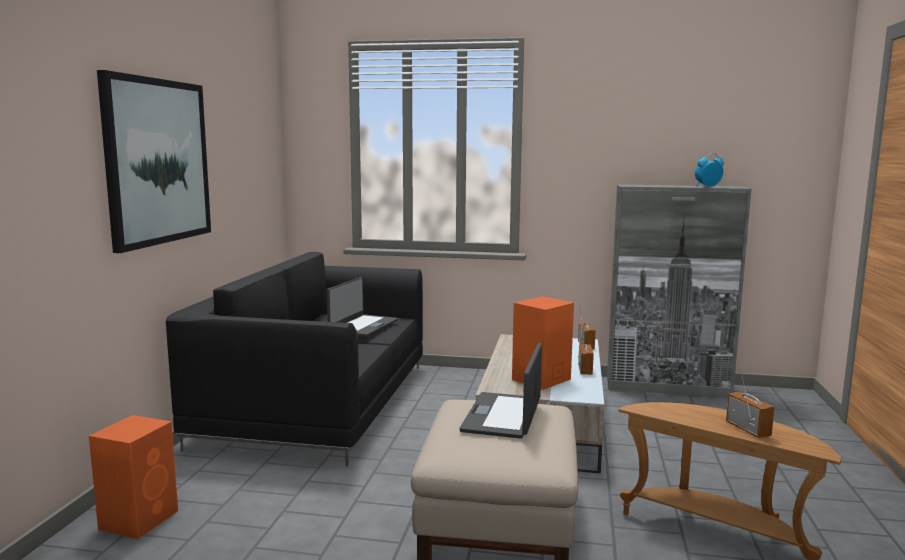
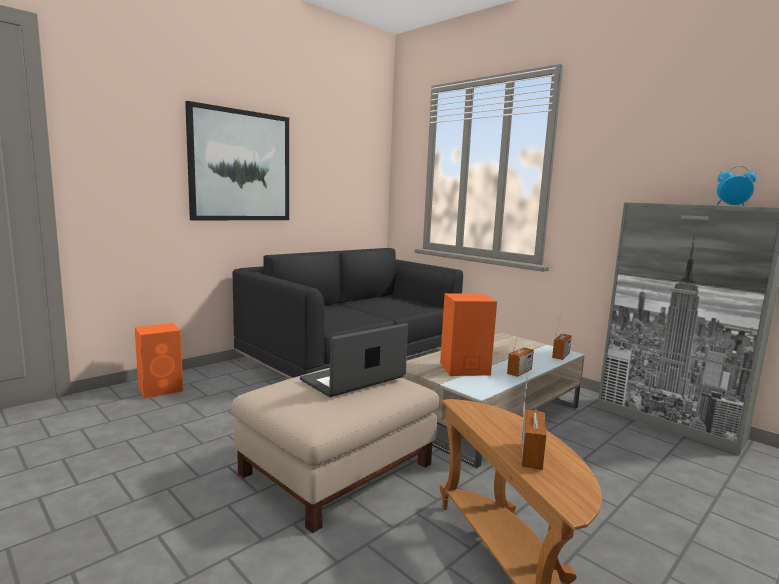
camera: 35 degrees right, 0 degrees up
(363, 326) = (394, 305): laptop -> none

